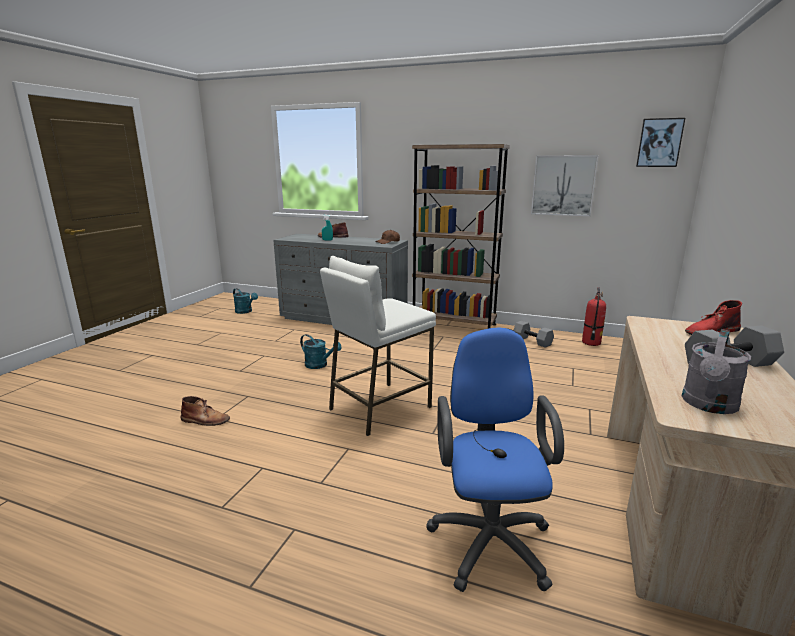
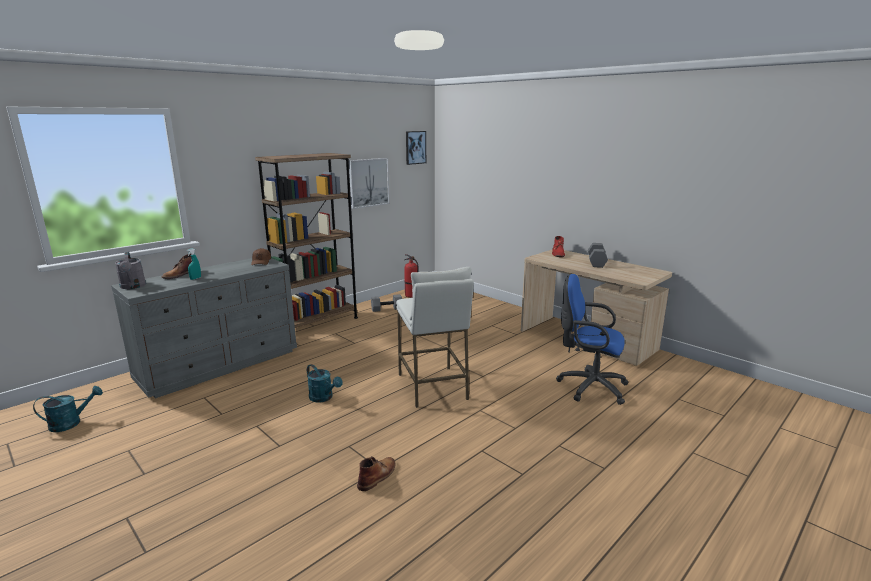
camera: 65 degrees left, 0 degrees up
(319, 365) = (324, 398): turquoise watering can -> turquoise watering can turned 75 degrees clockwise
(708, 405) = (633, 275): grey watering can -> grey watering can (133, 286)

